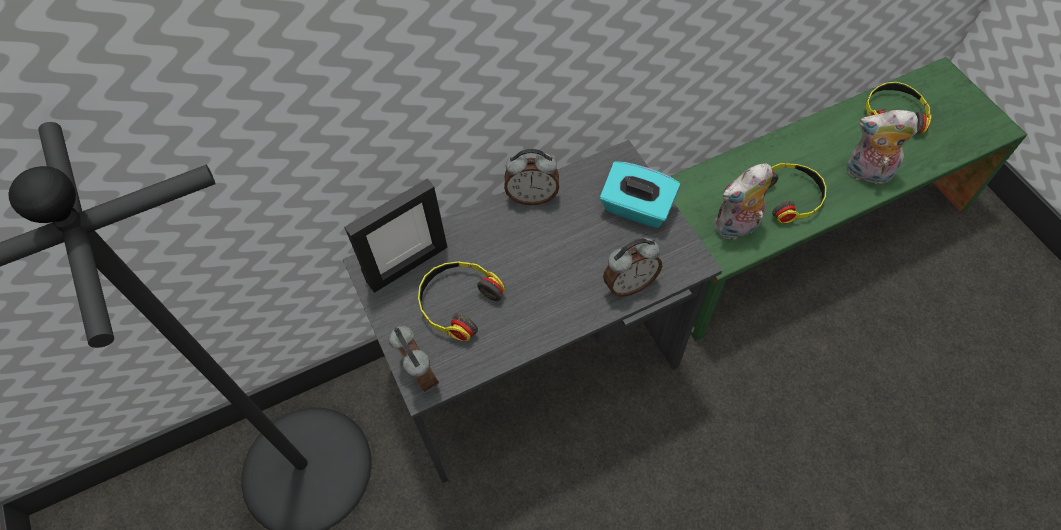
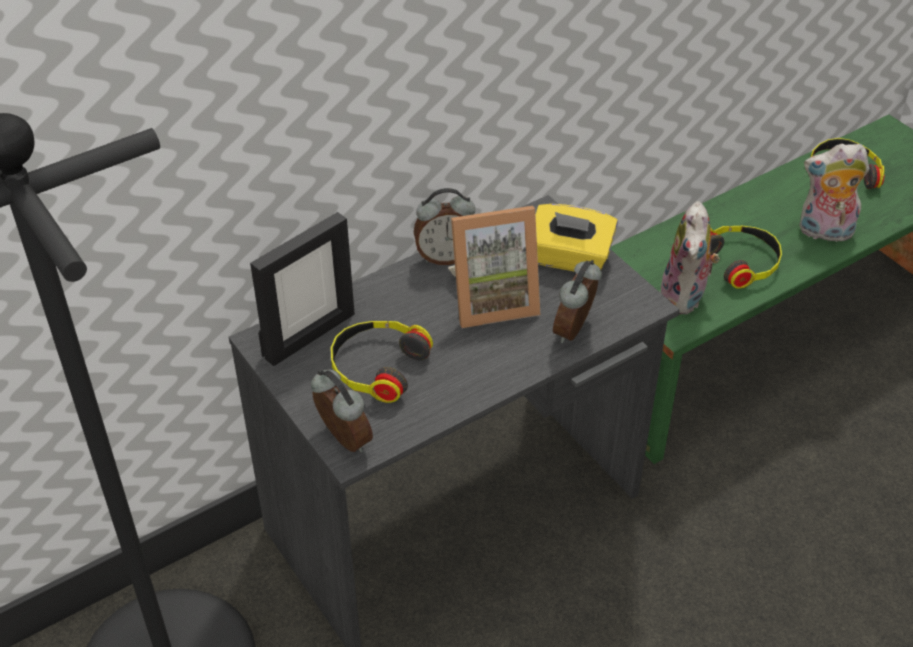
camera: 10 degrees left, 15 degrees down
(563, 245) = (492, 300): none -> picture frame
(629, 284) = (575, 331): alarm clock -> alarm clock turned 150 degrees clockwise
(636, 208) = (570, 259): turquoise tissue box -> yellow tissue box
(736, 228) = (685, 298): plush toy -> plush toy turned 45 degrees counterclockwise

